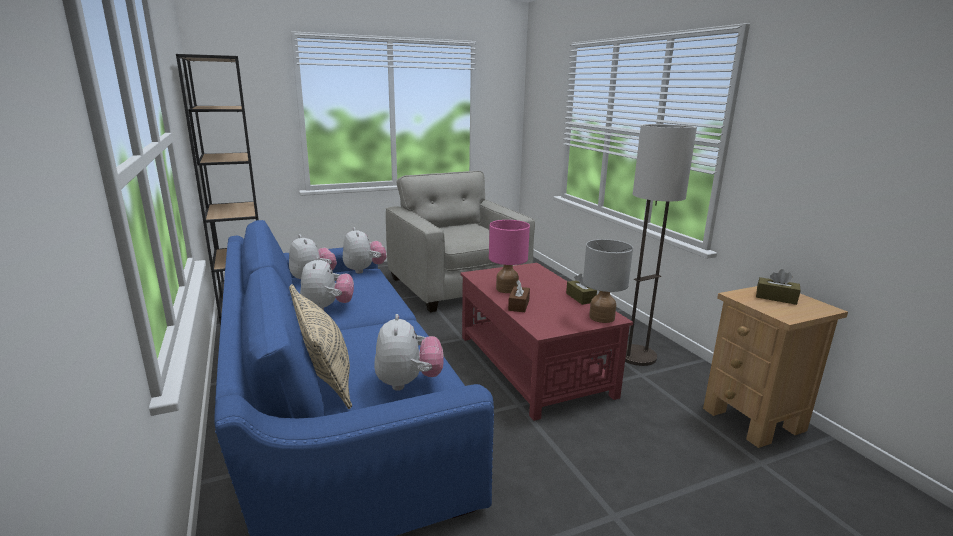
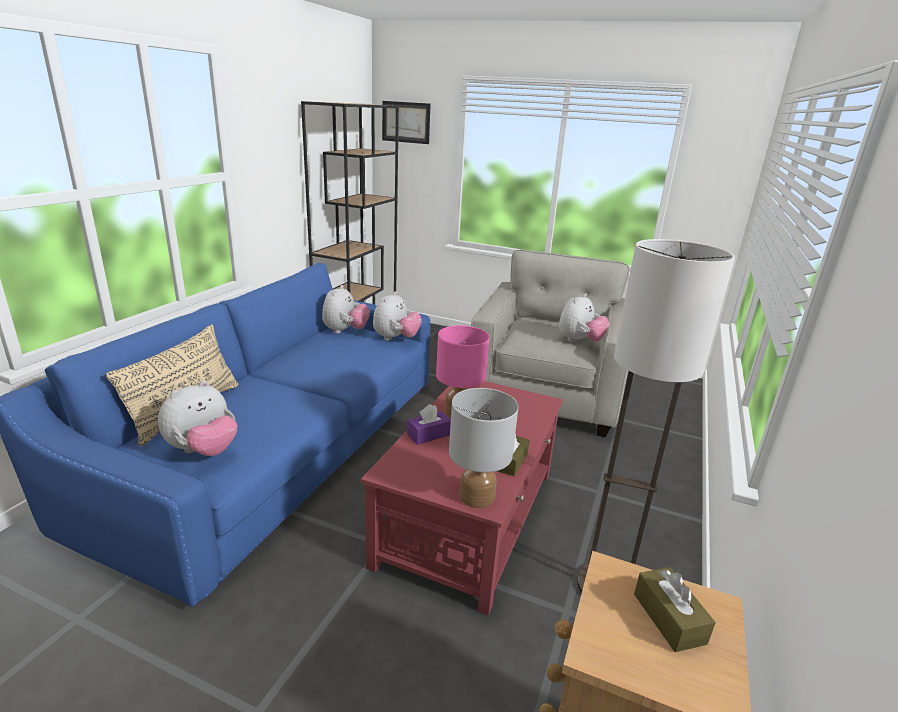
camera: 45 degrees right, 5 degrees up
(232, 77) = (406, 122): none -> picture
(327, 308) = (299, 360): plush toy -> plush toy (579, 341)
(518, 305) = (429, 434): brown tissue box -> purple tissue box

